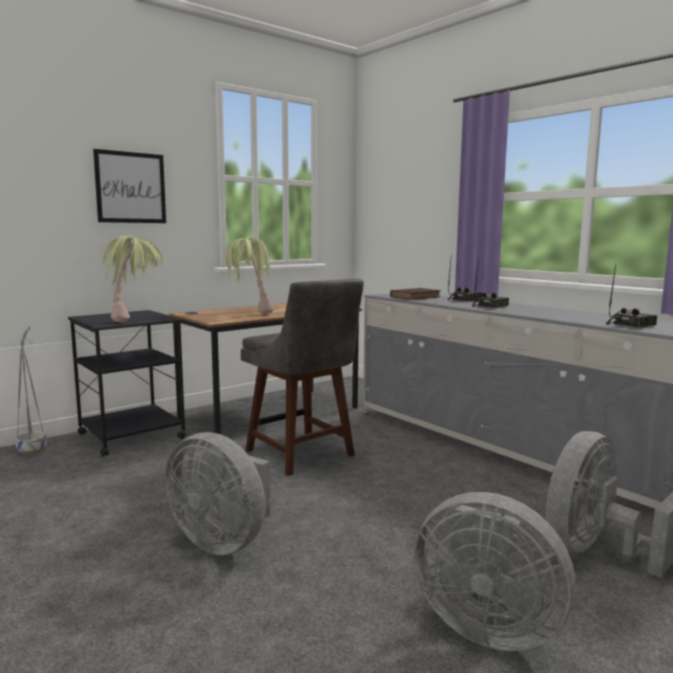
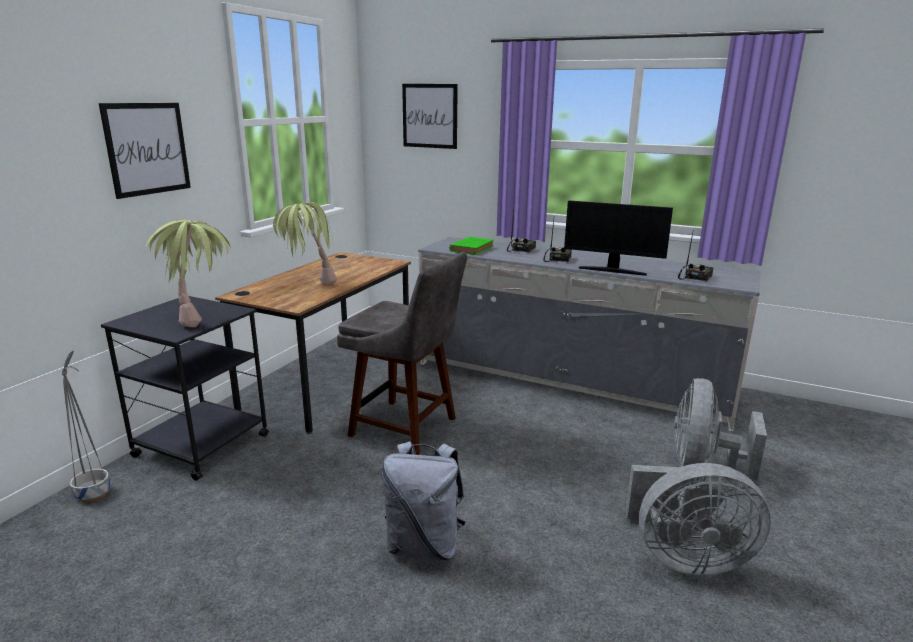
camera: 25 degrees left, 10 degrees up
(223, 540) = (424, 545): grey fan -> grey backpack
(407, 180) = (430, 116): none -> picture
(416, 297) = (472, 248): brown book -> green book
(535, 315) = (612, 270): none -> monitor

